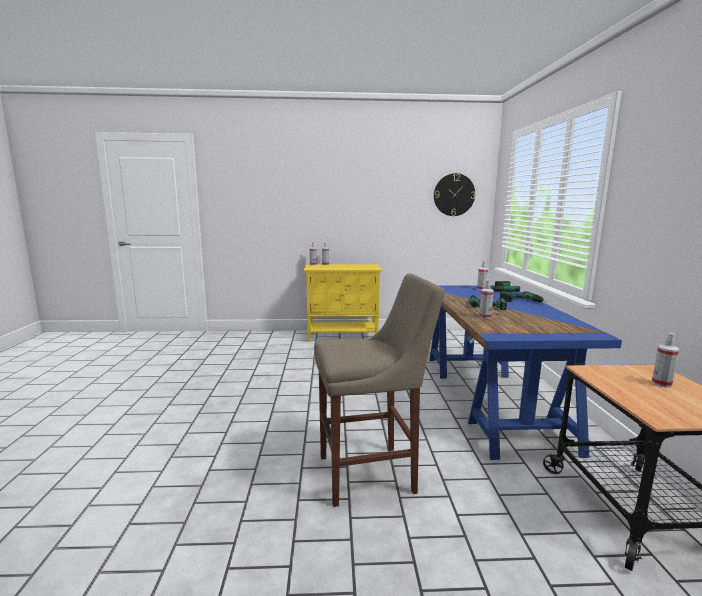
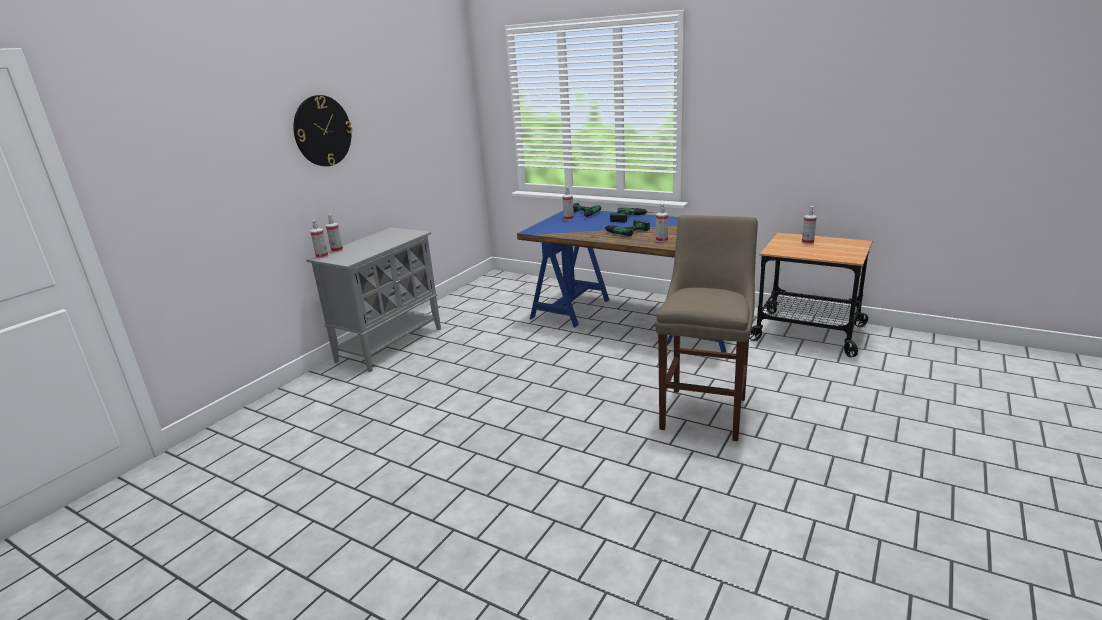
camera: 55 degrees left, 10 degrees up
(343, 336) = (390, 344): yellow cabinet -> grey cabinet
(454, 195) = (443, 110): wall clock -> wall clock (322, 131)

